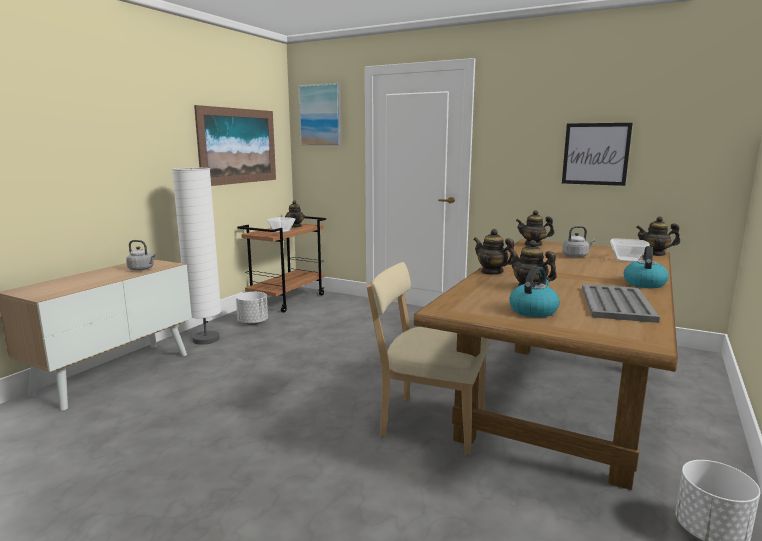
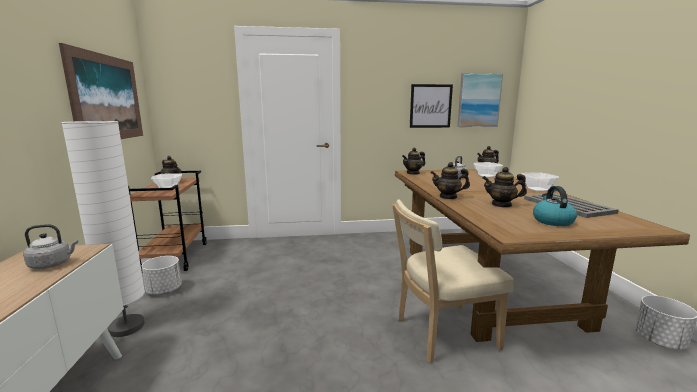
camera: 35 degrees left, 0 degrees up
(321, 115) = (185, 70): picture -> picture (479, 100)
(644, 283) = (537, 189): kettle -> bowl

